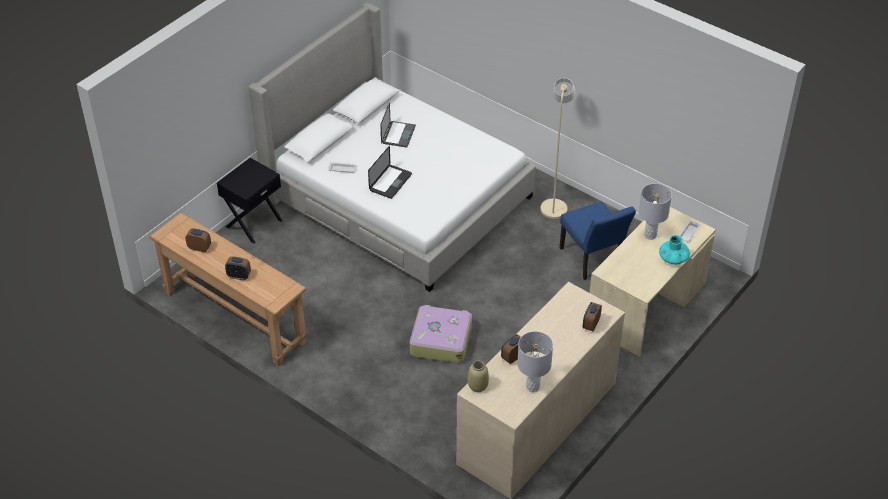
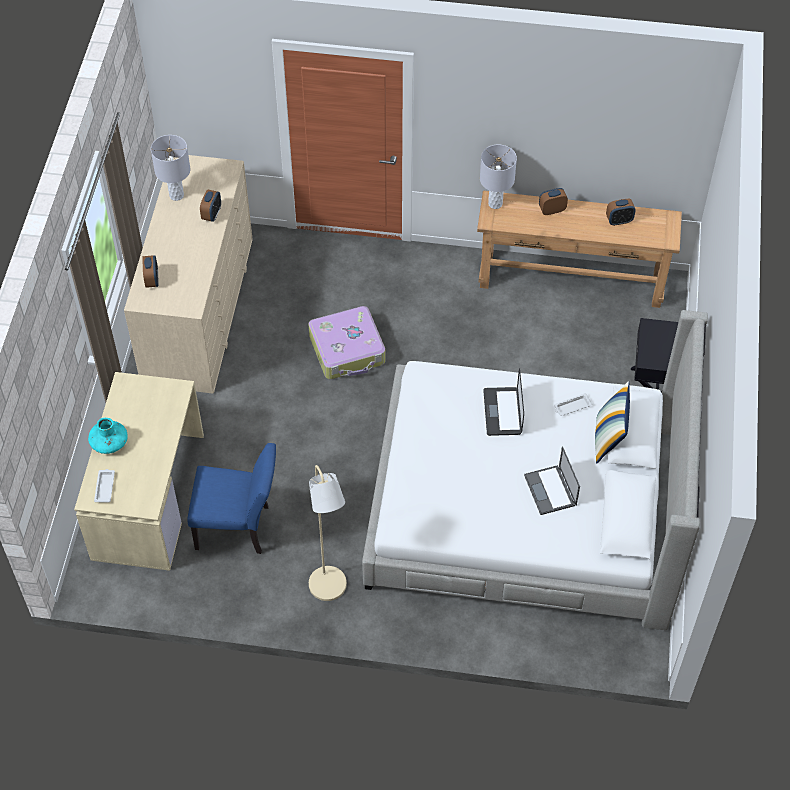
camera: 150 degrees right, 10 degrees up
(337, 144) = (609, 439): none -> pillow
(478, 386) = (228, 174): beige vase -> none
(593, 261) = (239, 528): blue chair -> blue chair turned 150 degrees clockwise
(650, 235) = (150, 462): grey table lamp -> grey table lamp (495, 203)

